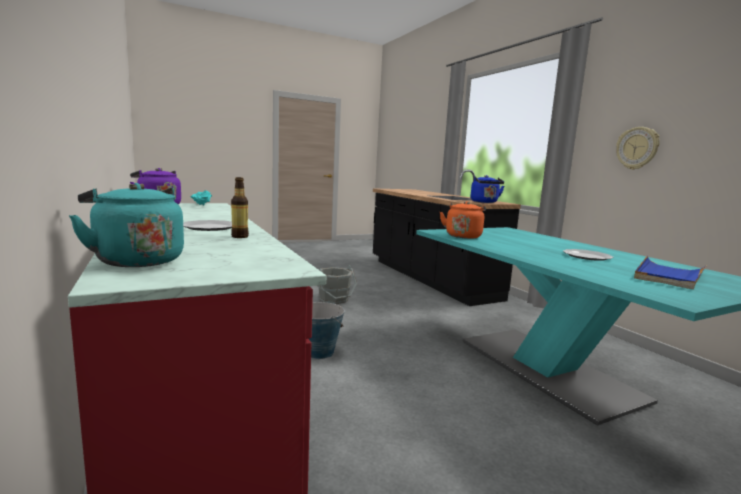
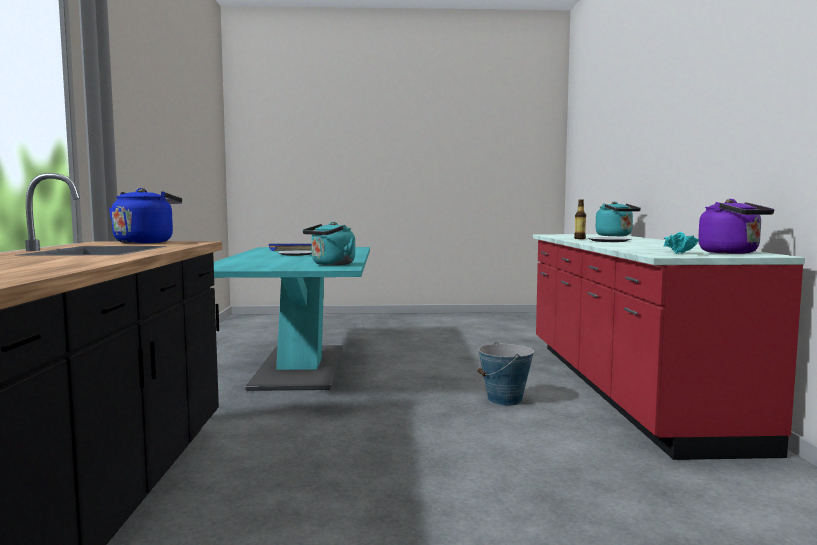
camera: 155 degrees left, 5 degrees down
(334, 299) = (431, 477): grey bucket -> none
(463, 236) = (331, 264): orange kettle -> turquoise kettle
(637, 148) = (127, 150): wall clock -> none

